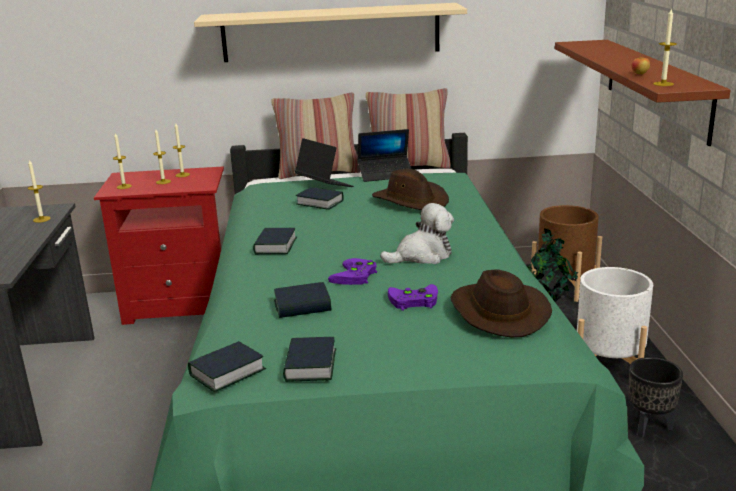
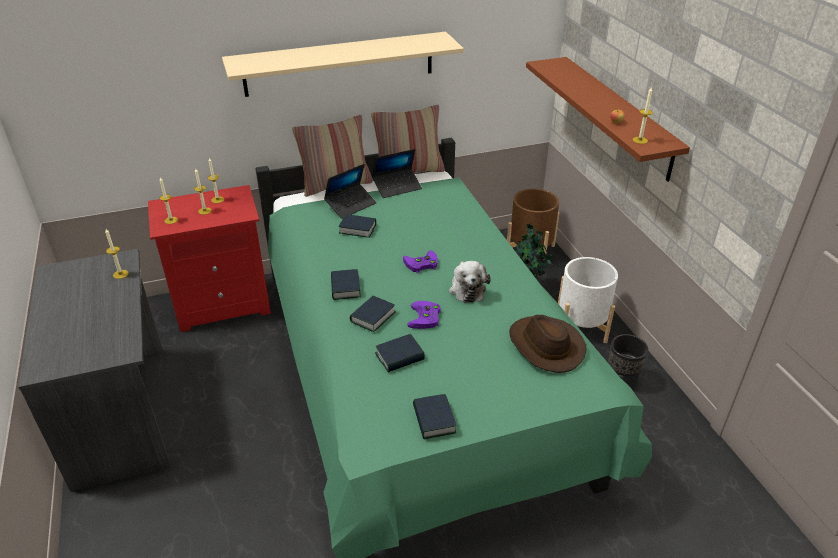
camera: 15 degrees left, 15 degrees up
(227, 372) = (375, 435): book -> book (372, 317)
(324, 185) = (351, 205): laptop -> laptop turned 105 degrees clockwise
(411, 200) = (432, 220): brown hat -> none
(412, 301) = (479, 341): purple game controller -> purple game controller (420, 264)
(422, 256) = (467, 288): plush toy -> plush toy turned 120 degrees clockwise

